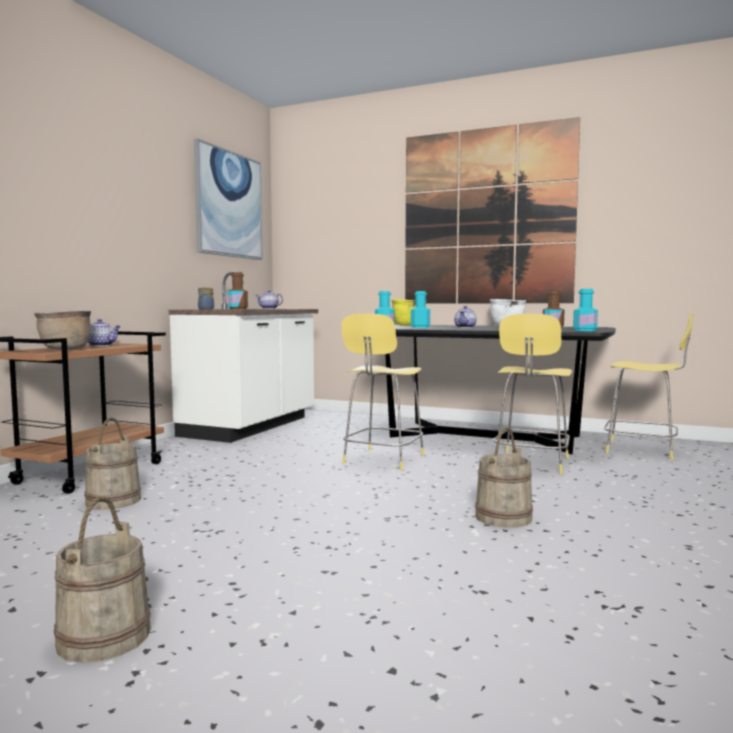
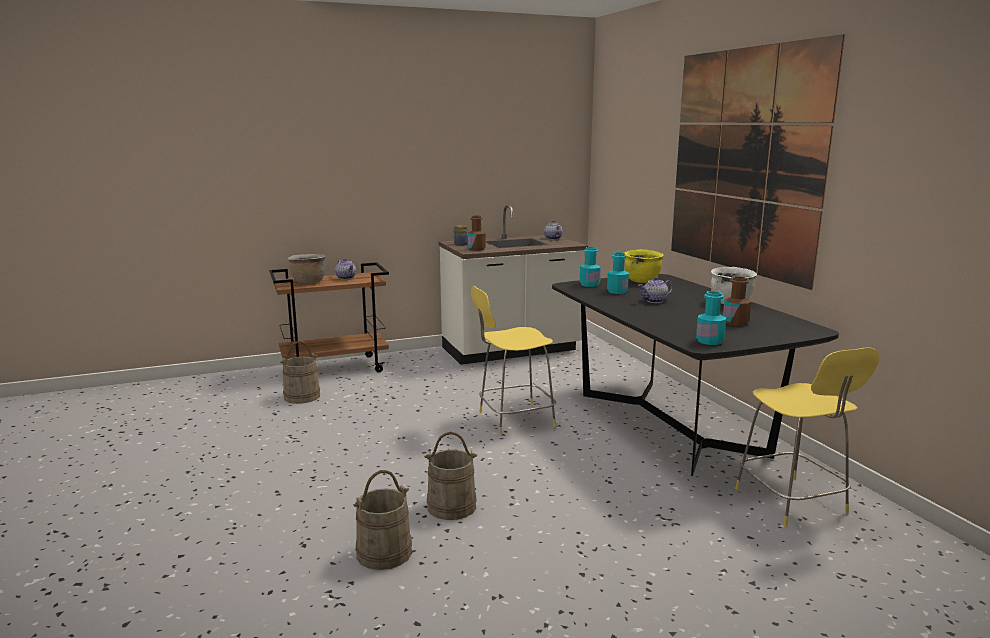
camera: 45 degrees right, 10 degrees up
(103, 636) = (149, 479): beige bucket -> beige bucket (384, 552)
(229, 204) = (522, 135): picture -> none
(531, 463) = (621, 469): yellow stool -> none

